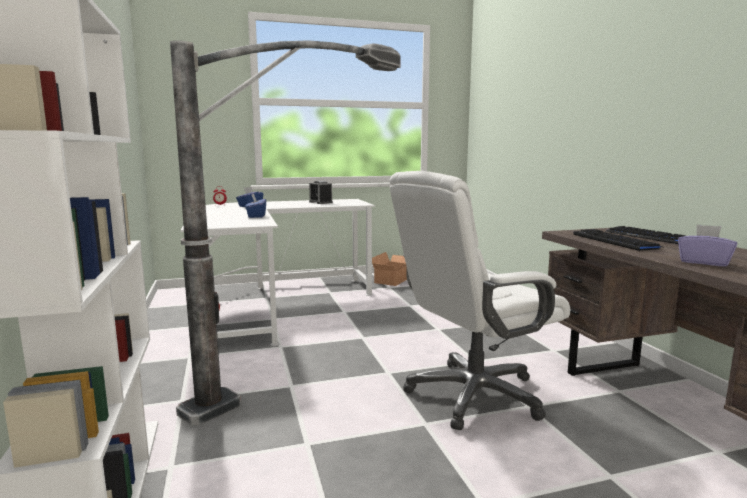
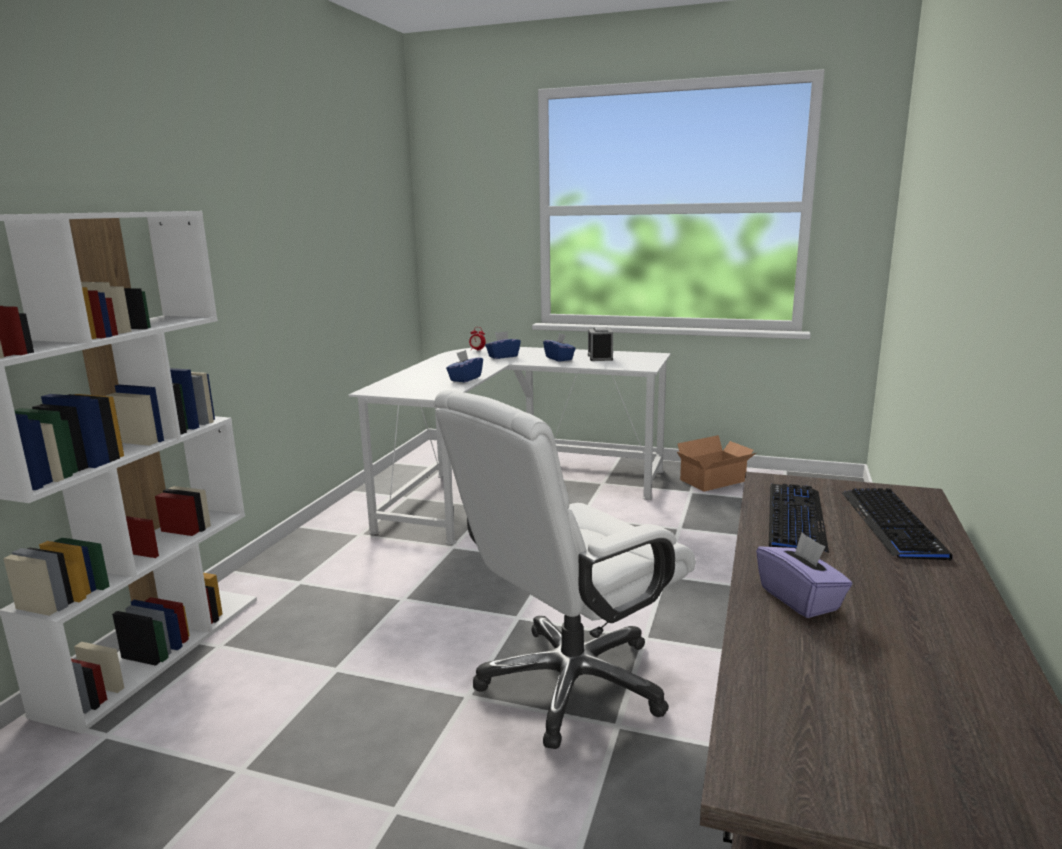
camera: 35 degrees right, 5 degrees up
(295, 204) = (559, 359): none -> blue tissue box
(309, 364) = (452, 578): floor lamp -> none
(473, 395) = (571, 683): white office chair -> white office chair turned 45 degrees counterclockwise

